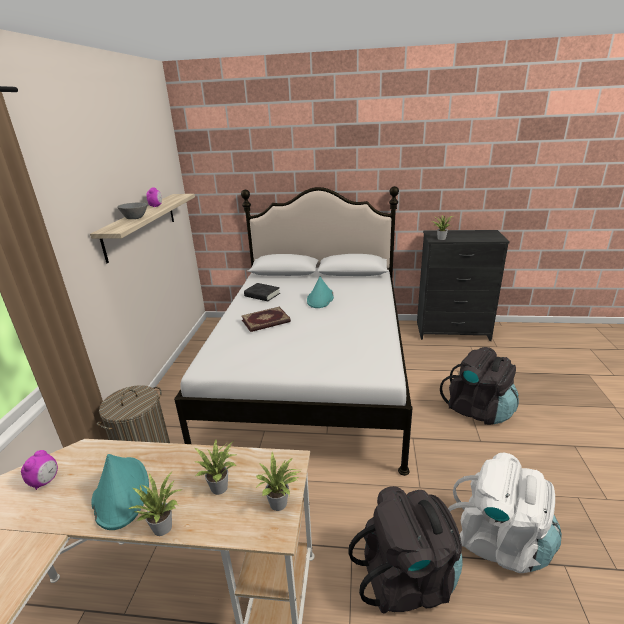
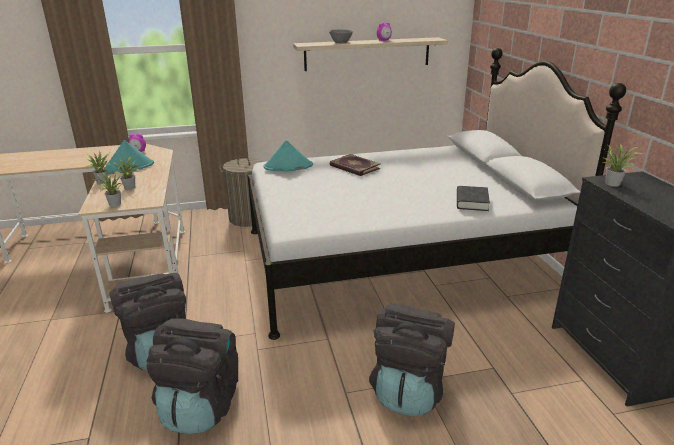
camera: 70 degrees right, 0 degrees up
(262, 295) = (412, 157): black book -> black book (471, 202)
(320, 299) = (427, 181): turquoise hat -> turquoise hat (288, 166)
(499, 541) = (200, 405): white backpack -> black backpack

